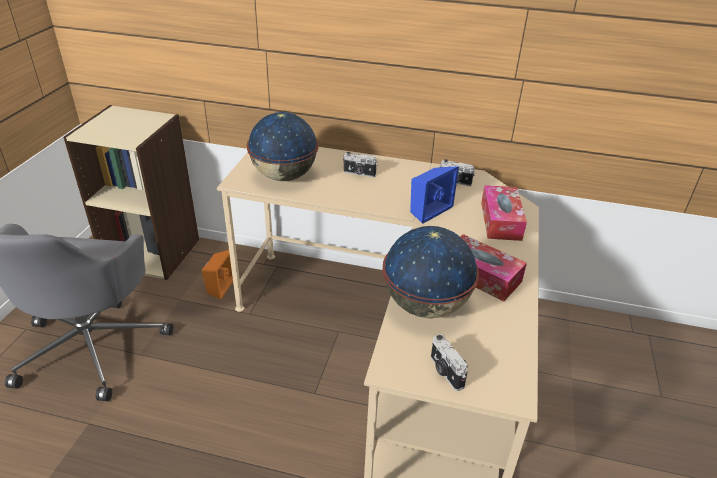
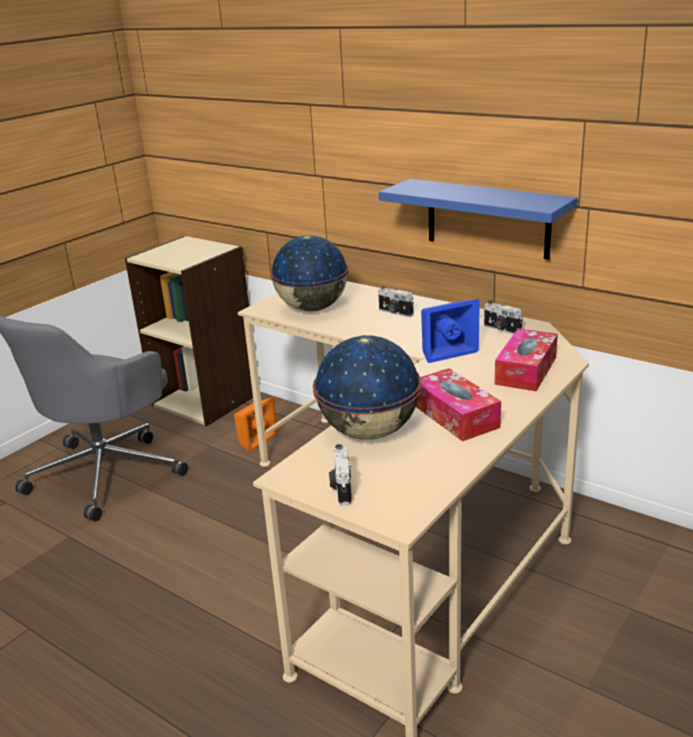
camera: 25 degrees right, 10 degrees down
(433, 88) = (487, 218): none -> blue shelf

